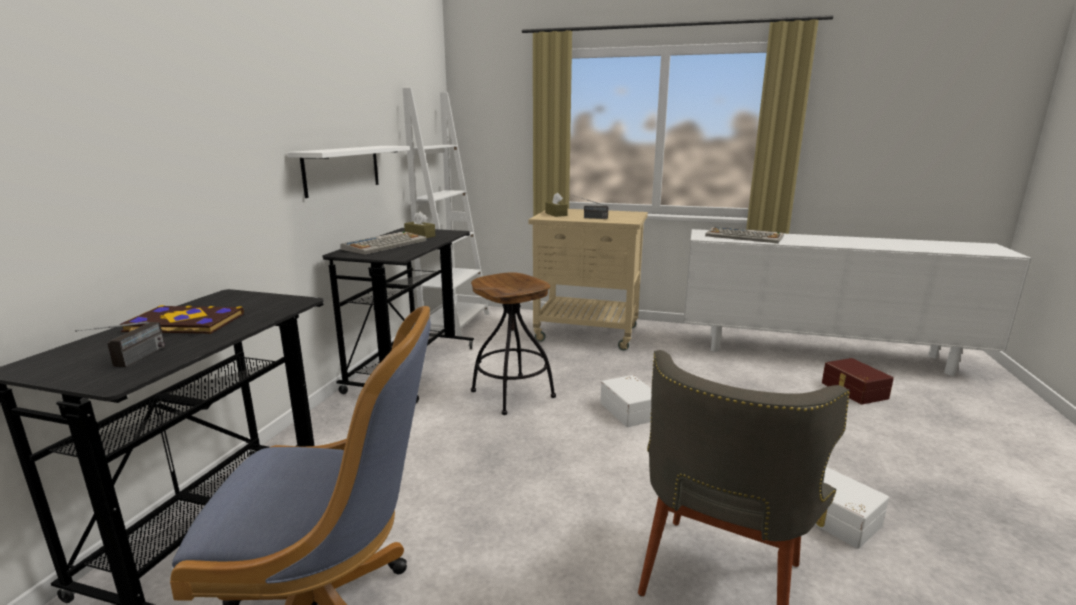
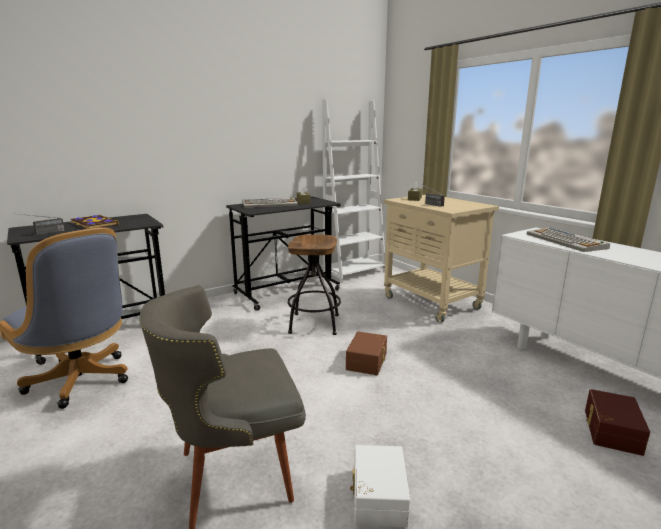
camera: 40 degrees right, 0 degrees up
(342, 169) = (255, 153): white shelf -> none
(630, 410) = (368, 361): white storage box -> brown storage box

